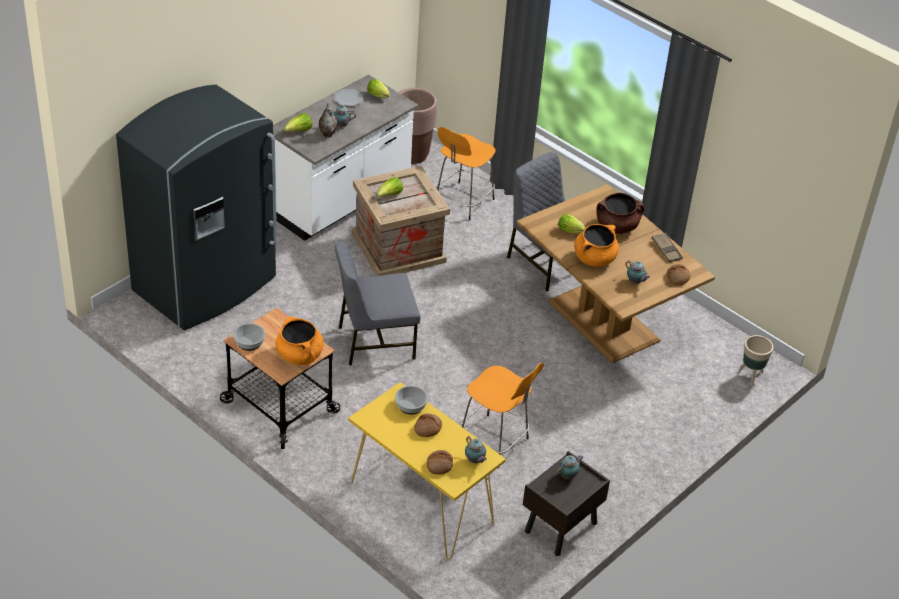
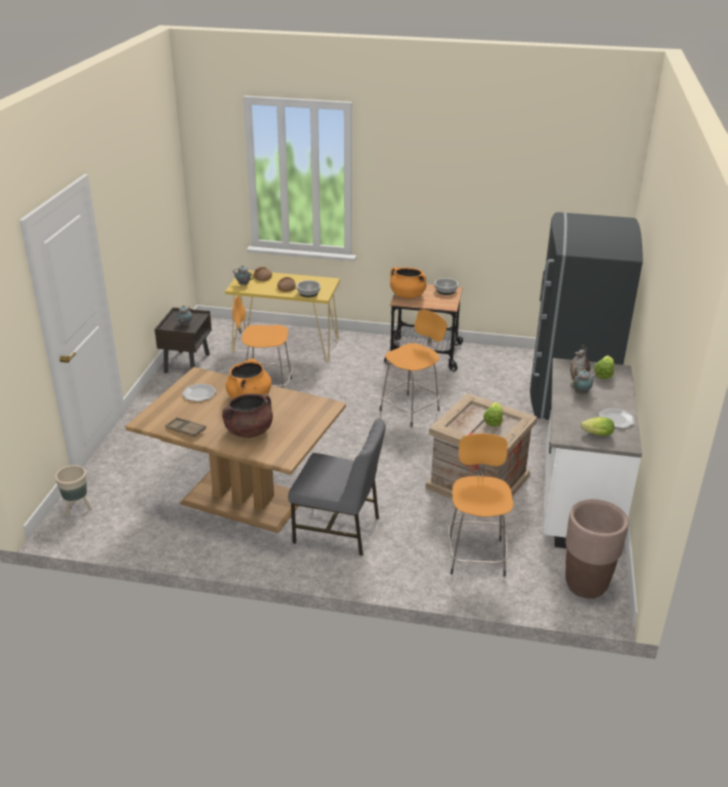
camera: 150 degrees right, 10 degrees down
(374, 342) = (411, 409): grey chair -> orange stool
(571, 231) = (288, 411): lettuce -> none
(635, 282) = (199, 393): teapot -> plate
(678, 277) = (161, 411): bread -> none

